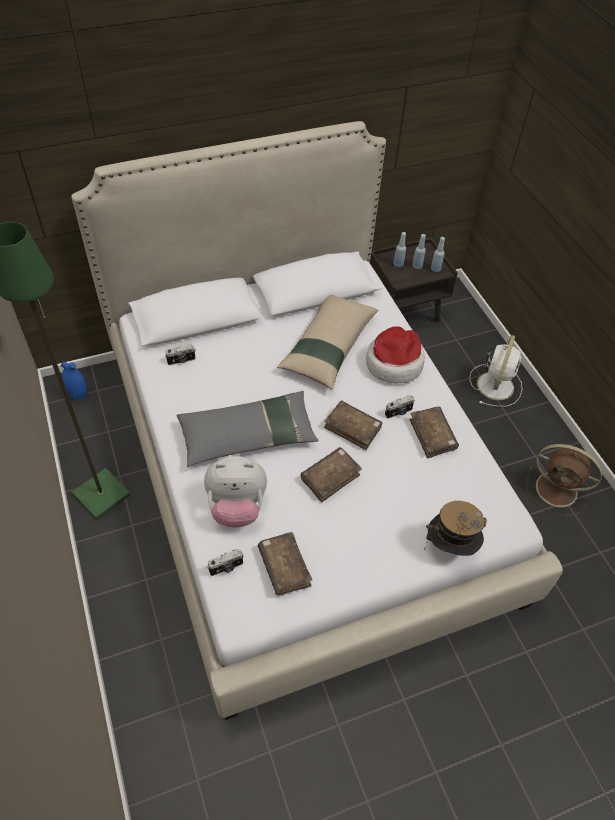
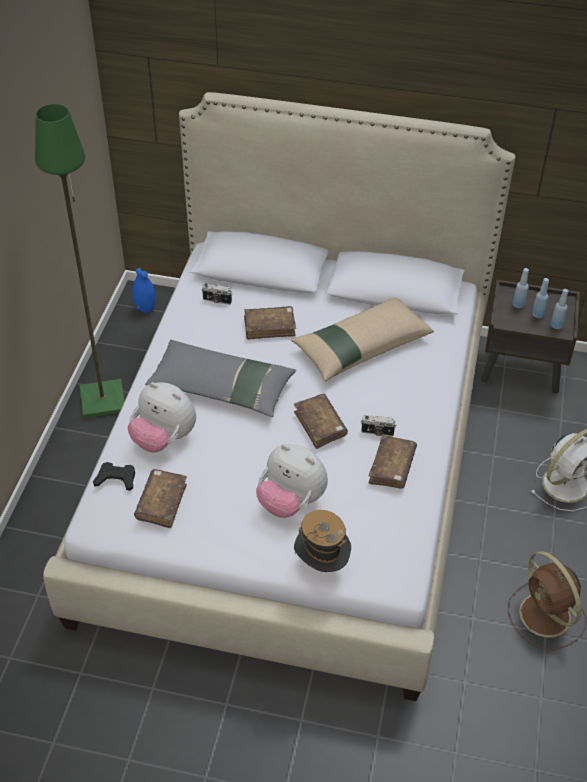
camera: 35 degrees right, 5 degrees down
(226, 568) = (116, 479): camera -> black game controller
(330, 477) = (263, 455): brown book -> brown book (269, 327)
(383, 506) = (291, 501): none -> plush toy
(393, 363) = (412, 387): hat -> none

